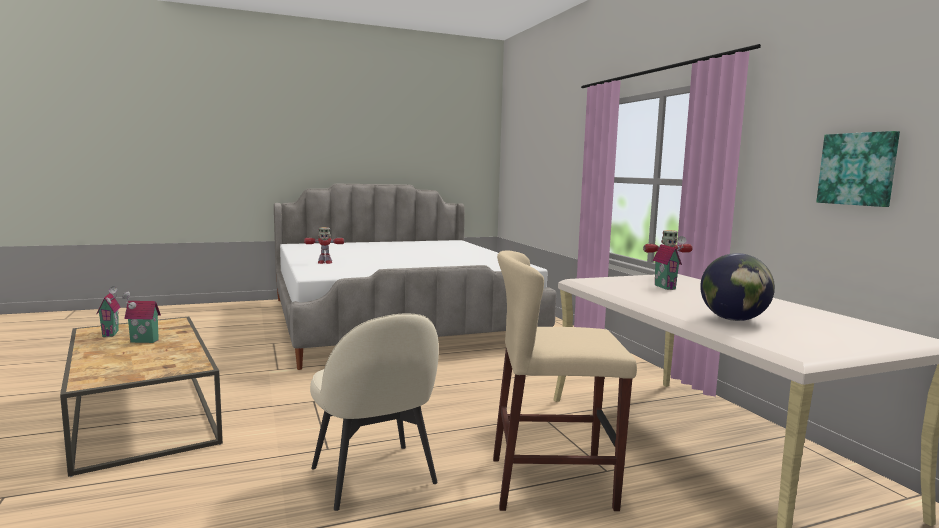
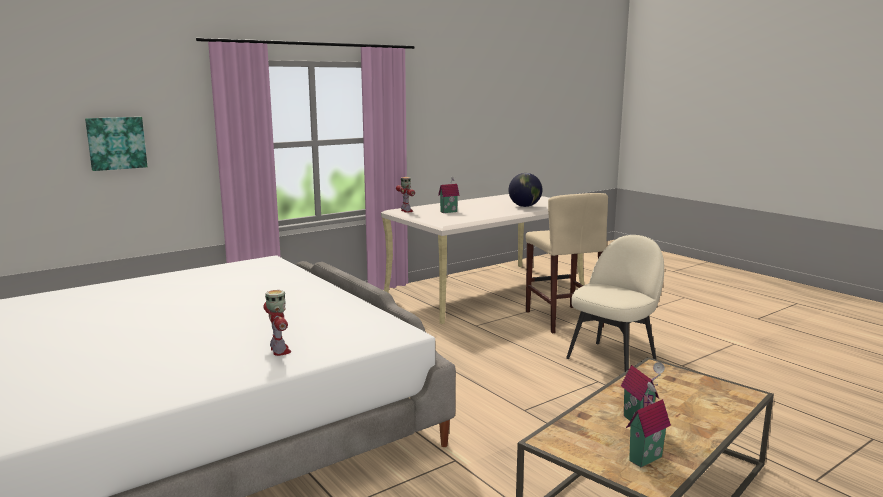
camera: 105 degrees left, 5 degrees up
(858, 169) = (459, 124): picture -> picture (116, 143)

